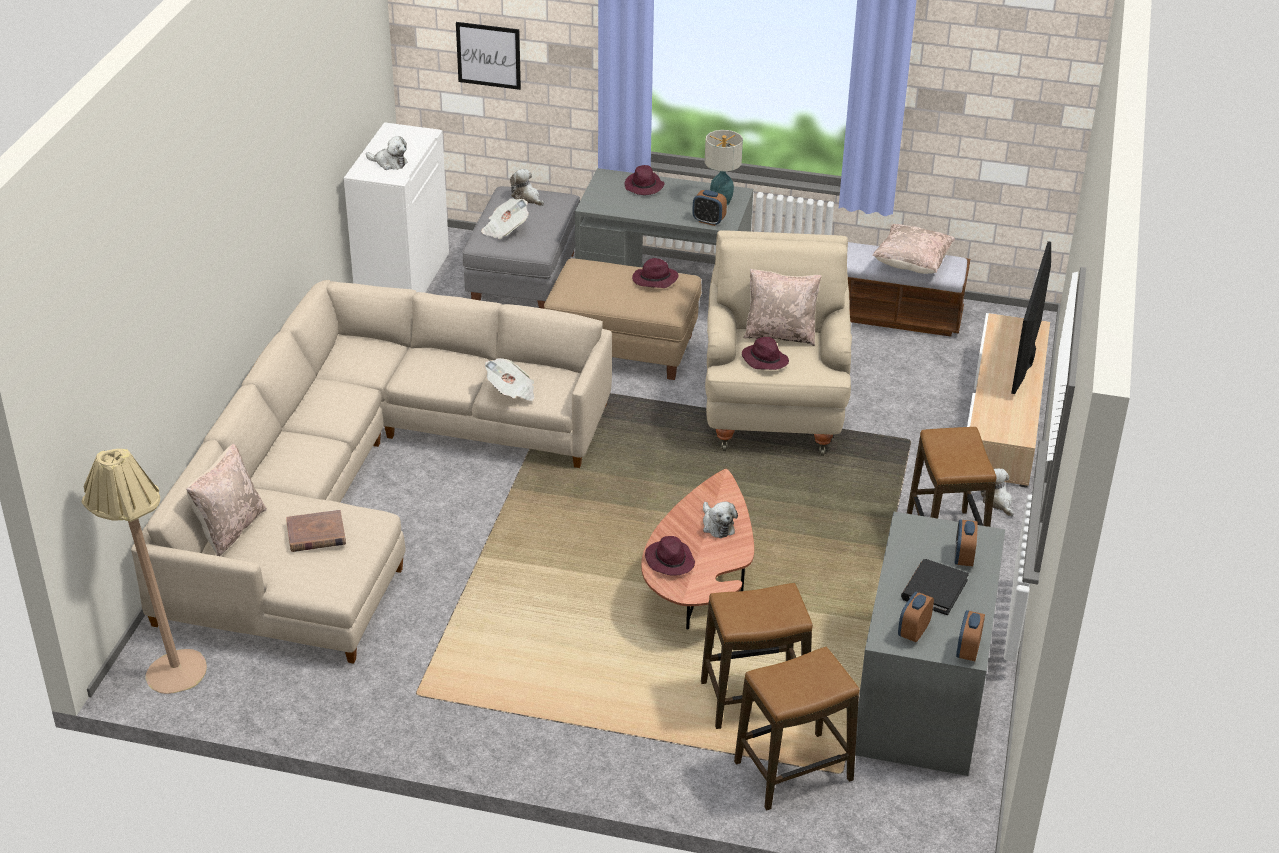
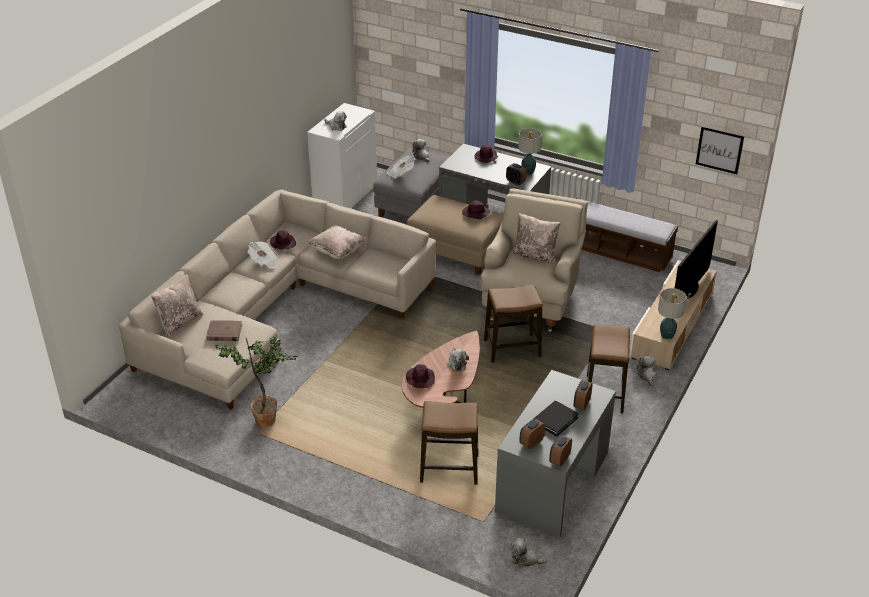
camera: 15 degrees right, 0 degrees up
(163, 669) = (128, 395): beige floor lamp -> none
(424, 669) = (268, 419): none -> potted plant
(488, 55) = (407, 69): picture -> picture (719, 150)
(511, 391) = (367, 267): newspaper -> newspaper (264, 261)
(764, 359) = (518, 269): purple hat -> purple hat (283, 243)
(793, 771) = (455, 515): stool -> stool (512, 348)
(911, 264) = (638, 224): beige pillow -> beige pillow (337, 251)
(930, 821) = (525, 559): none -> plush toy
(1018, 432) = (667, 335): none -> table lamp

